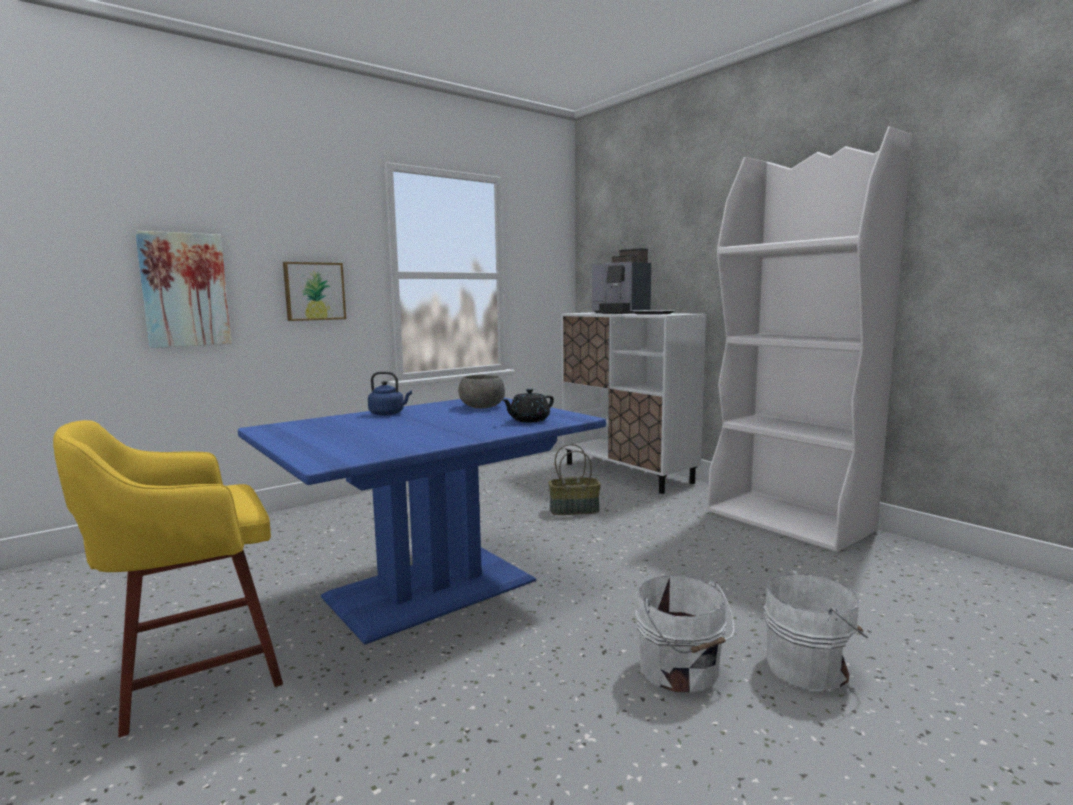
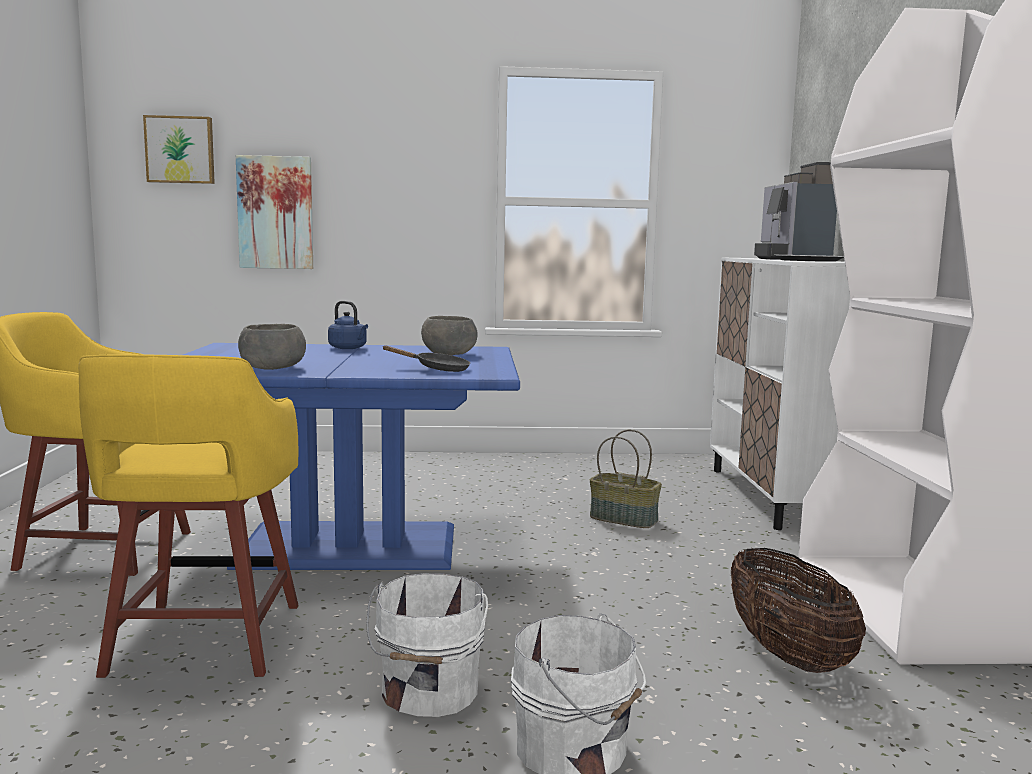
camera: 35 degrees right, 0 degrees up
(314, 291) = (403, 218): picture -> picture (180, 150)
(408, 441) = (272, 368): none -> grey bowl
(463, 712) = (202, 642): none -> yellow stool
(528, 420) = (437, 369): black teapot -> black frying pan
(791, 565) = (787, 654): none -> basket

